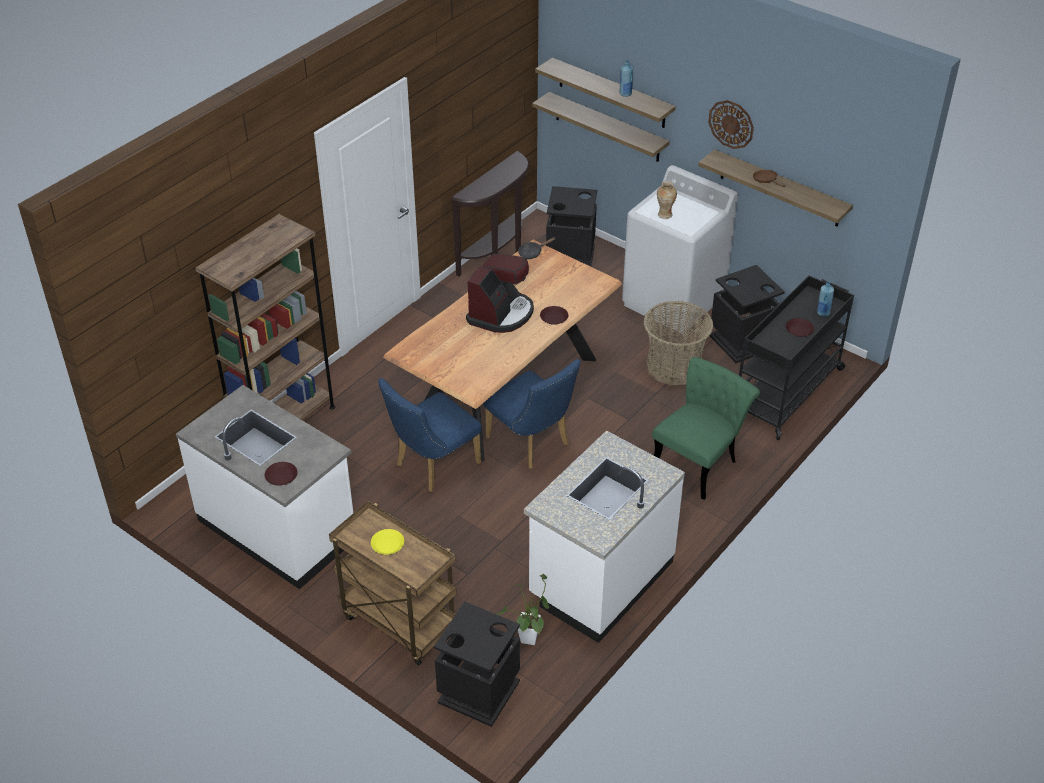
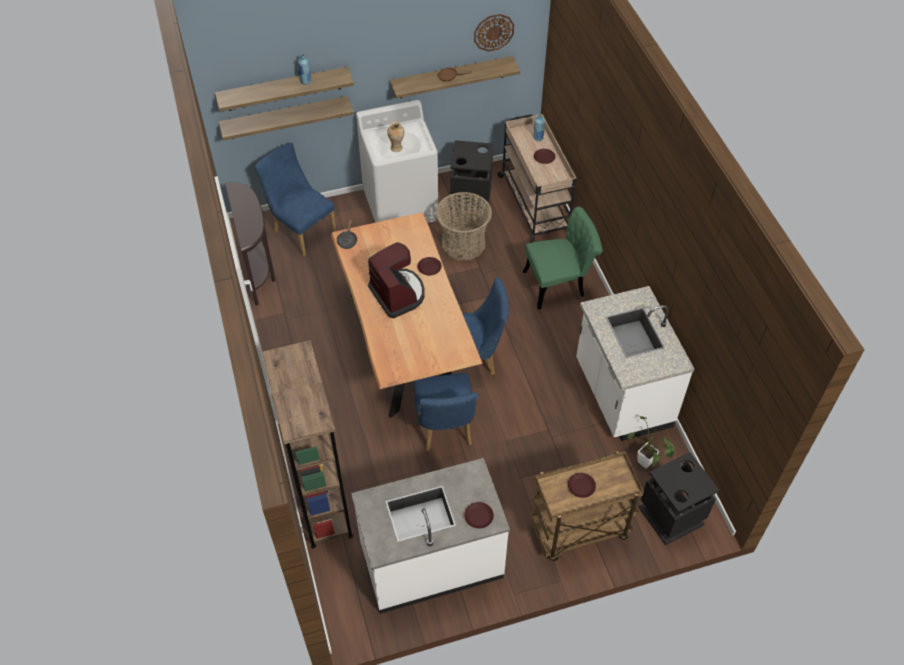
camera: 55 degrees left, 10 degrees up
(388, 544) = (581, 486): yellow plate -> brown plate
(571, 256) = (301, 230): black trash can -> blue chair
(699, 462) = (559, 284): green chair -> green chair turned 90 degrees clockwise
(731, 124) = (401, 53): wall clock -> wall clock (493, 32)
(787, 391) = (534, 204): black cart -> beige cart

